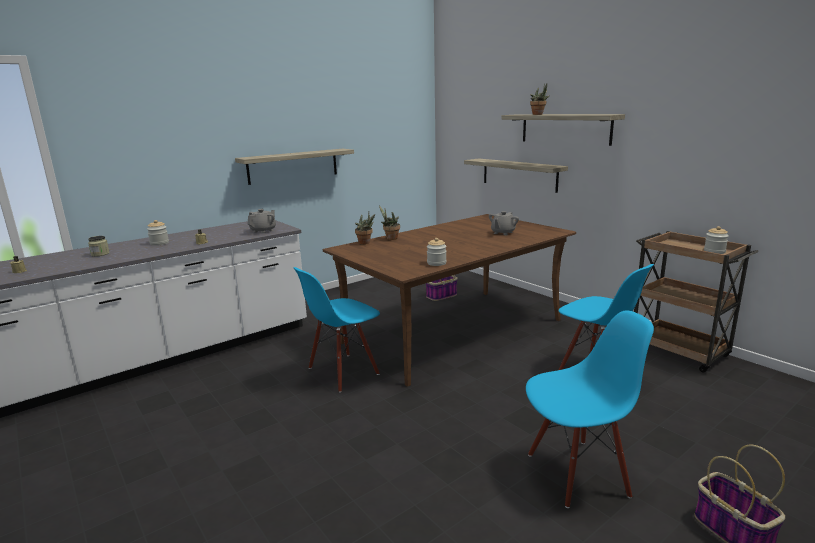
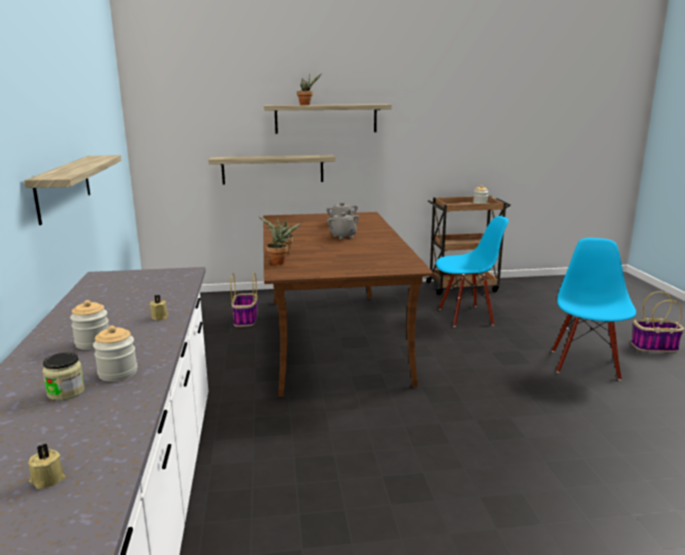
camera: 60 degrees left, 0 degrees up
(263, 231) = (170, 281): grey teapot -> grey teapot (343, 236)
(343, 372) = (352, 410): blue chair -> none
(436, 263) = (400, 255): jar -> jar (118, 373)

